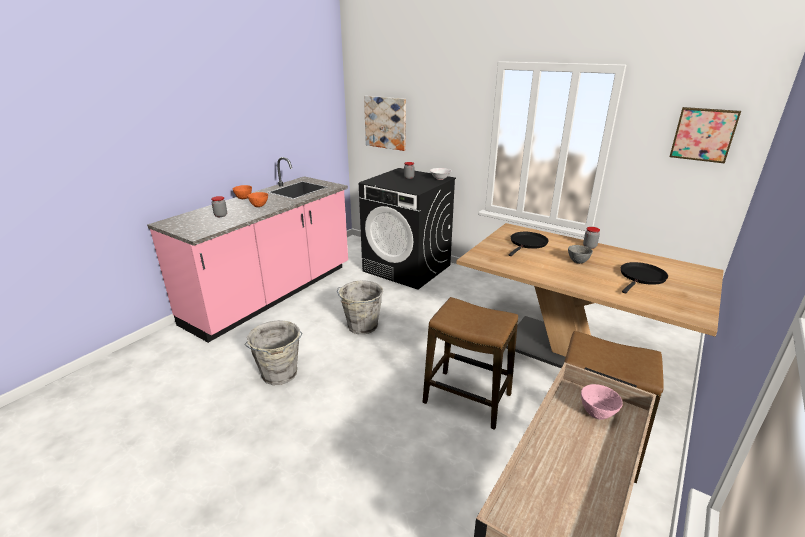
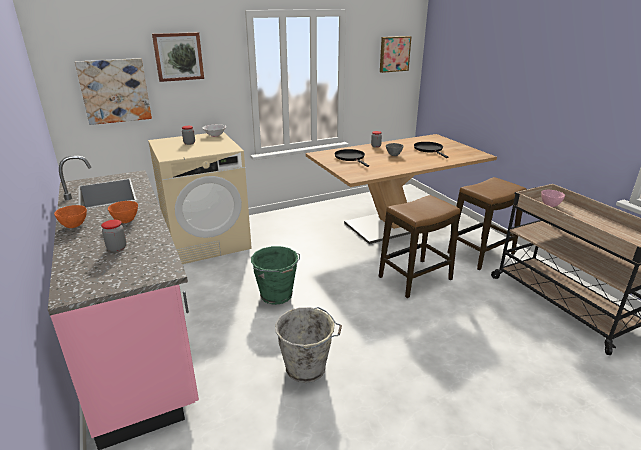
camera: 60 degrees left, 0 degrees up
(361, 327) = (277, 296): grey bucket -> green bucket
(407, 268) = (207, 241): black washing machine -> beige washing machine
(433, 101) = (178, 56): none -> picture

